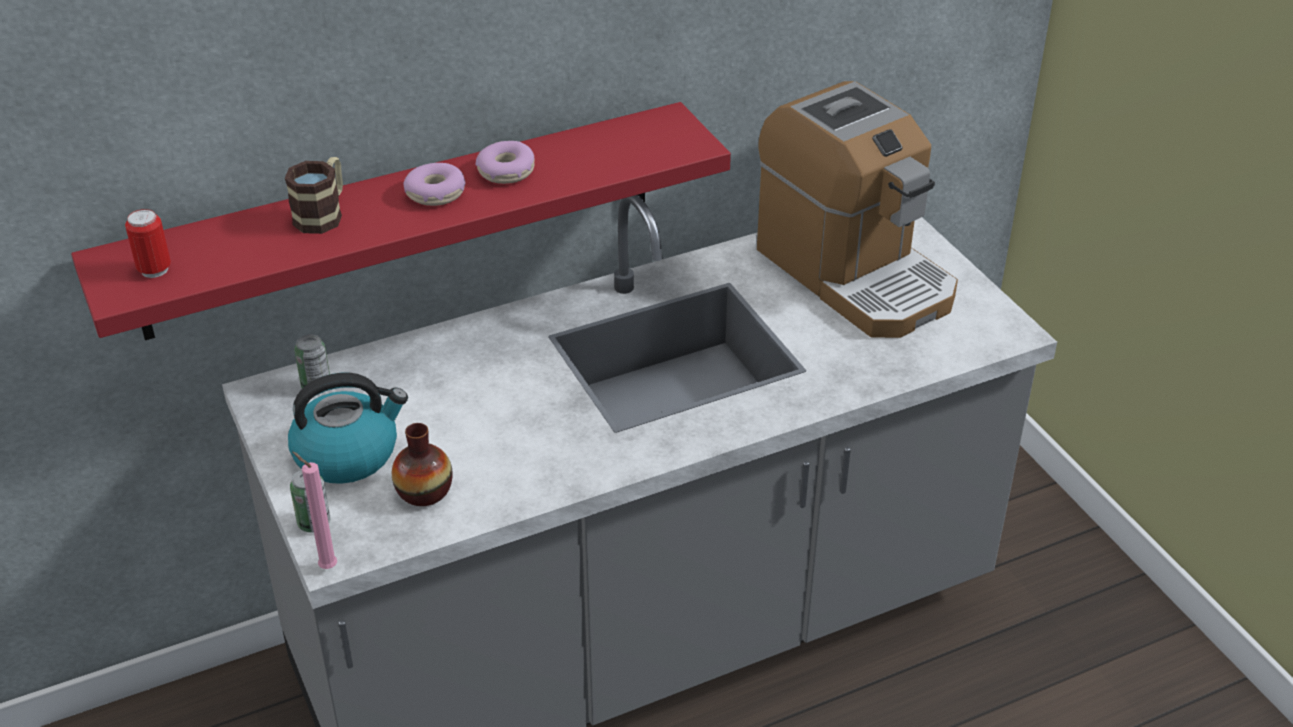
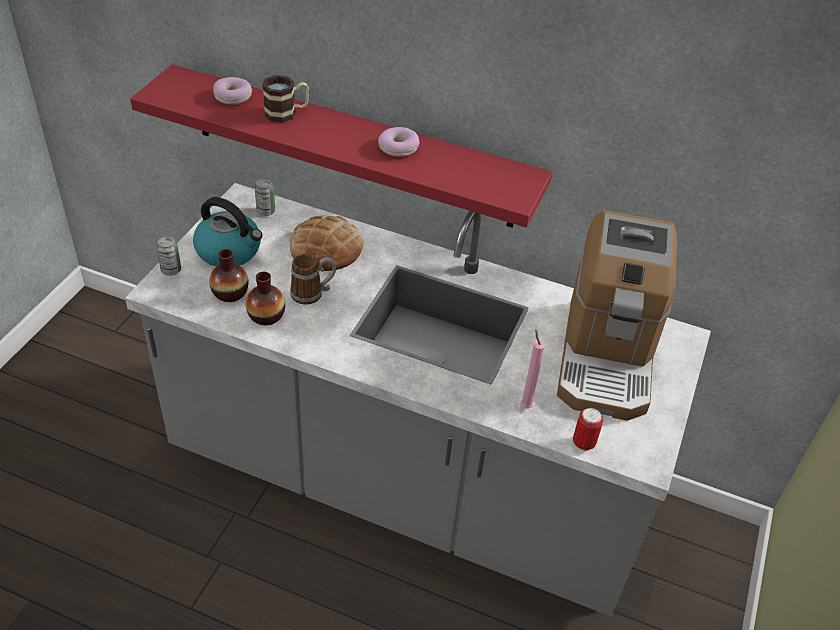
camera: 45 degrees right, 5 degrees up
(154, 270) = (184, 92): can -> can (583, 443)
(325, 566) = (146, 292): pink candle -> pink candle (525, 405)
(436, 193) = (349, 136): donut -> donut (233, 97)
(451, 374) = (326, 249): none -> bread
(502, 481) = (266, 316): none -> vase
(512, 424) = (313, 293): none -> mug

